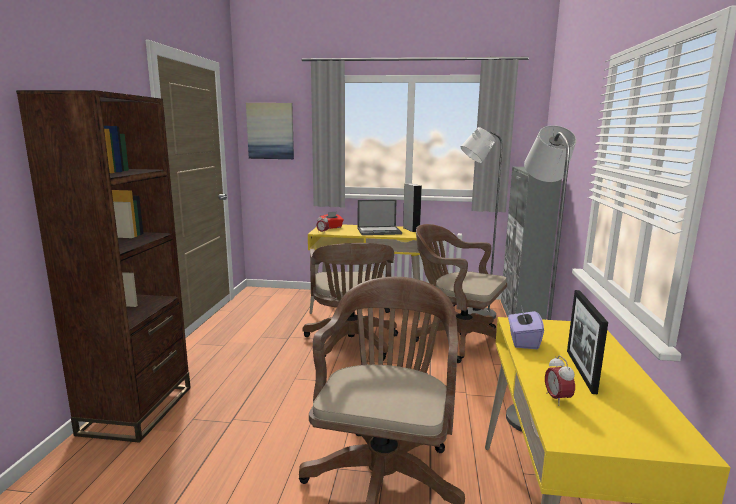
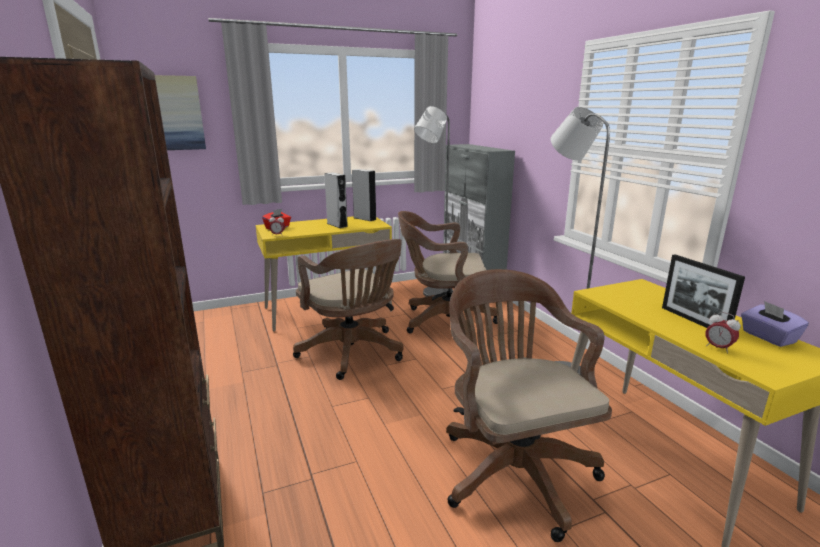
camera: 30 degrees left, 5 degrees up
(379, 231) = (337, 225): laptop -> grey speaker
(523, 341) = (624, 307): purple tissue box -> purple tissue box (768, 337)

